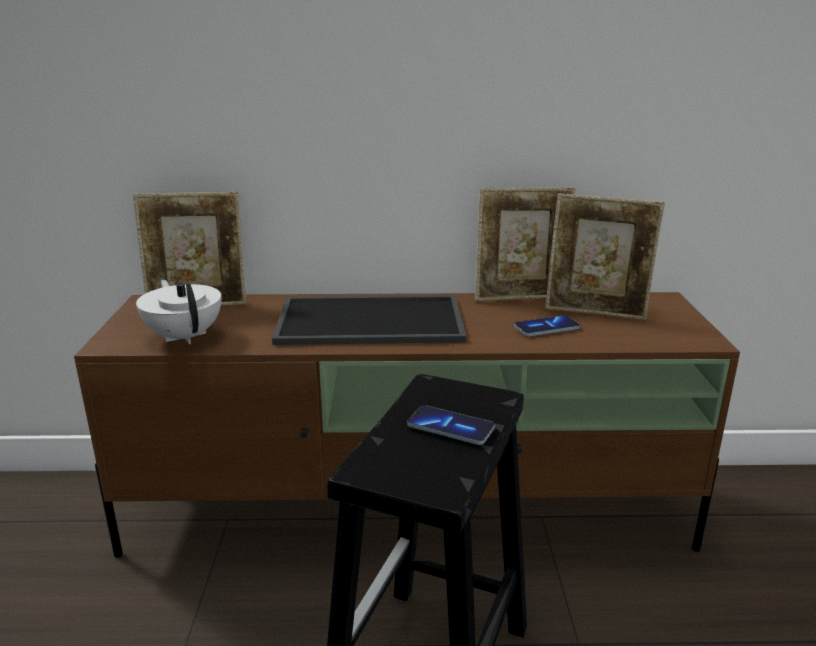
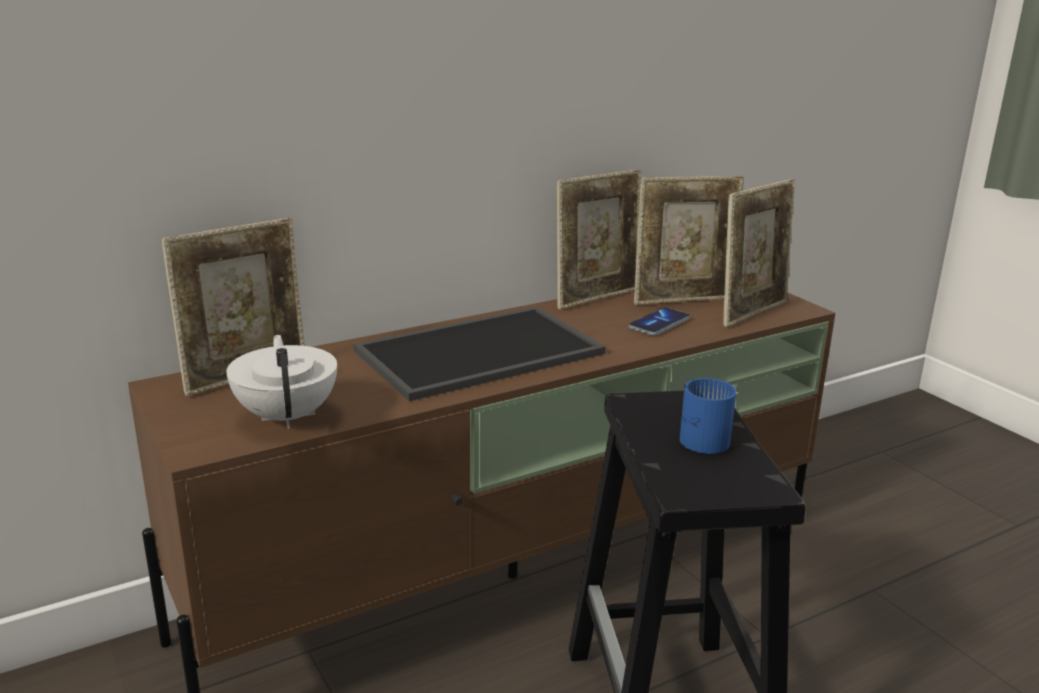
camera: 30 degrees left, 0 degrees up
(185, 336) = (287, 416): white teapot -> white teapot turned 45 degrees clockwise
(450, 427) = (702, 436): phone -> blue mug
(649, 335) = (752, 312): none -> picture frame

